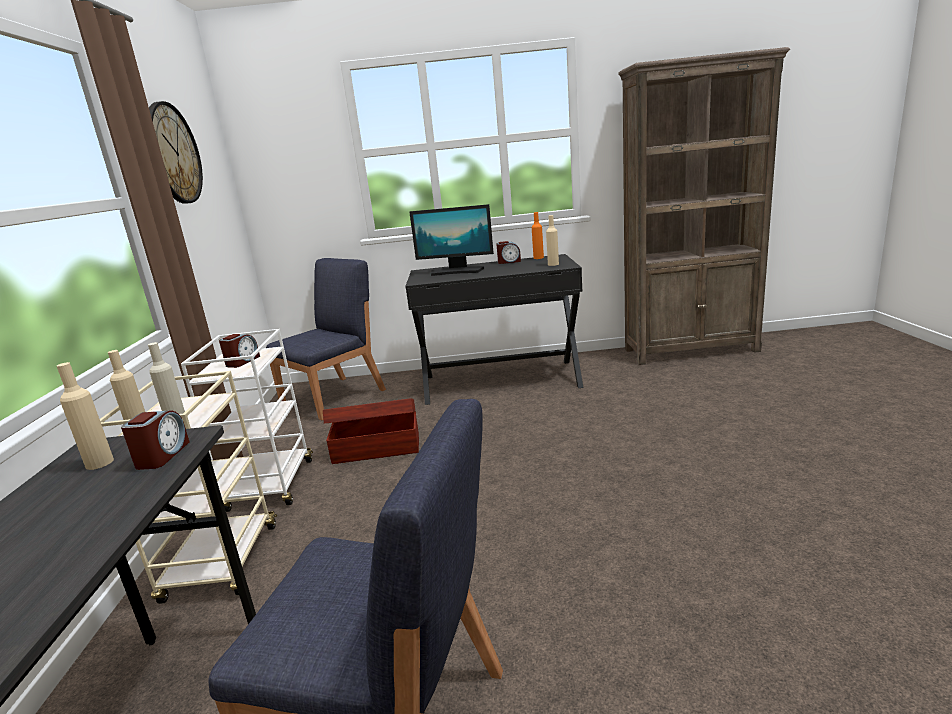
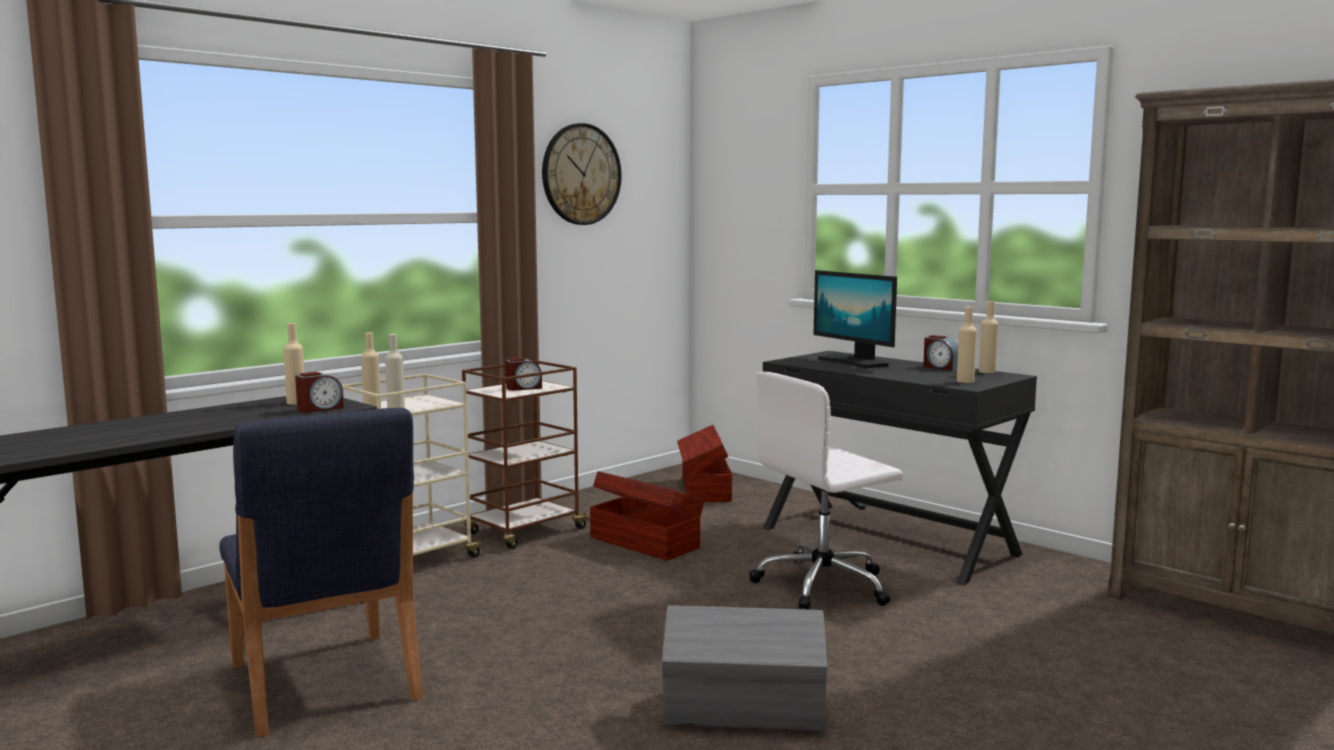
camera: 45 degrees right, 10 degrees down
(271, 486) = (524, 532): white cart -> brown cart
(335, 397) = (704, 489): blue chair -> brown storage box
(531, 420) = (824, 585): none -> white office chair
(538, 258) = (987, 372): orange bottle -> beige bottle
(672, 517) = (744, 711): none -> grey storage box

